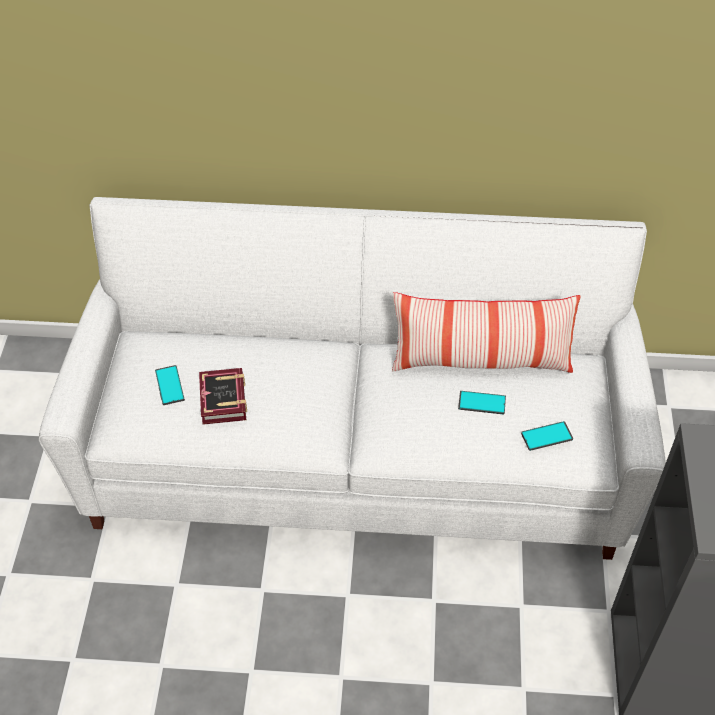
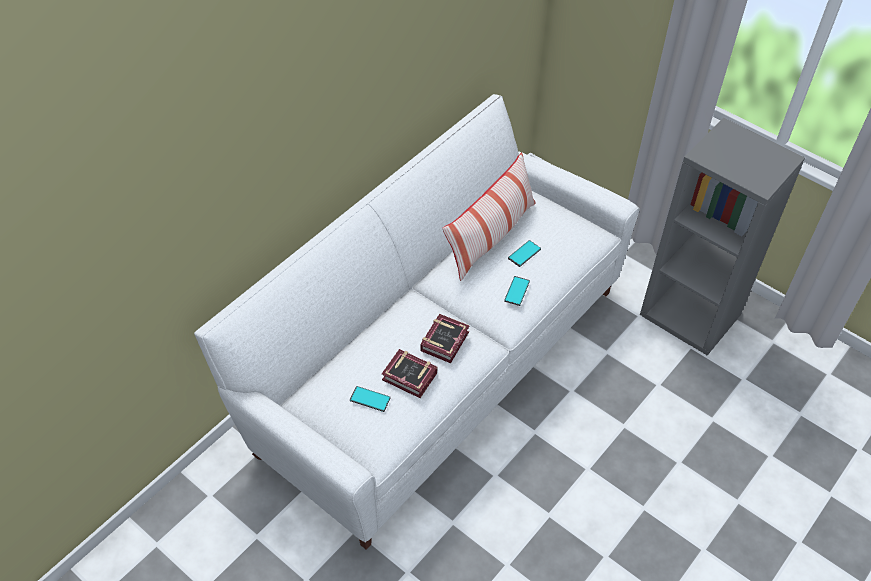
camera: 55 degrees left, 0 degrees up
(296, 404) = (446, 340): none -> book
(546, 436) = (571, 241): phone -> phone (517, 291)

